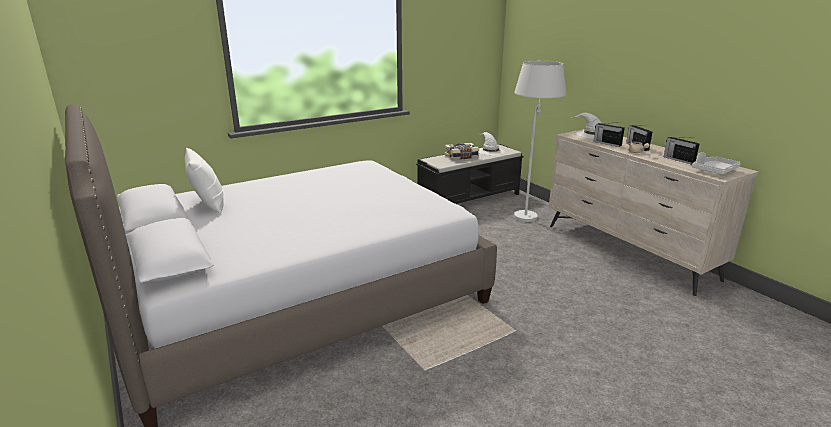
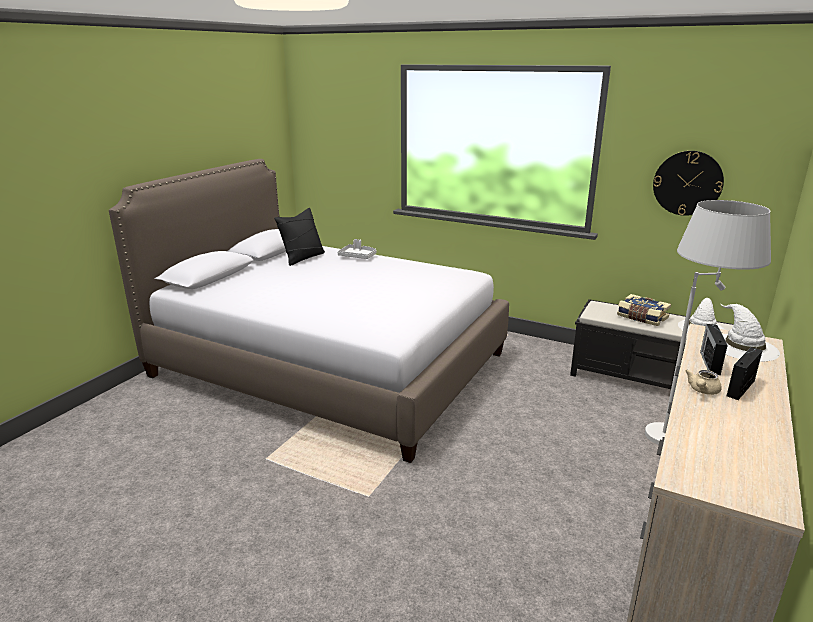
camera: 60 degrees right, 0 degrees up
(209, 205) = (302, 258): white pillow -> black pillow
(453, 61) = (687, 183): none -> wall clock
(678, 160) = (724, 431): radio -> none
(714, 170) = (713, 472): grey tray -> grey tray (358, 256)

